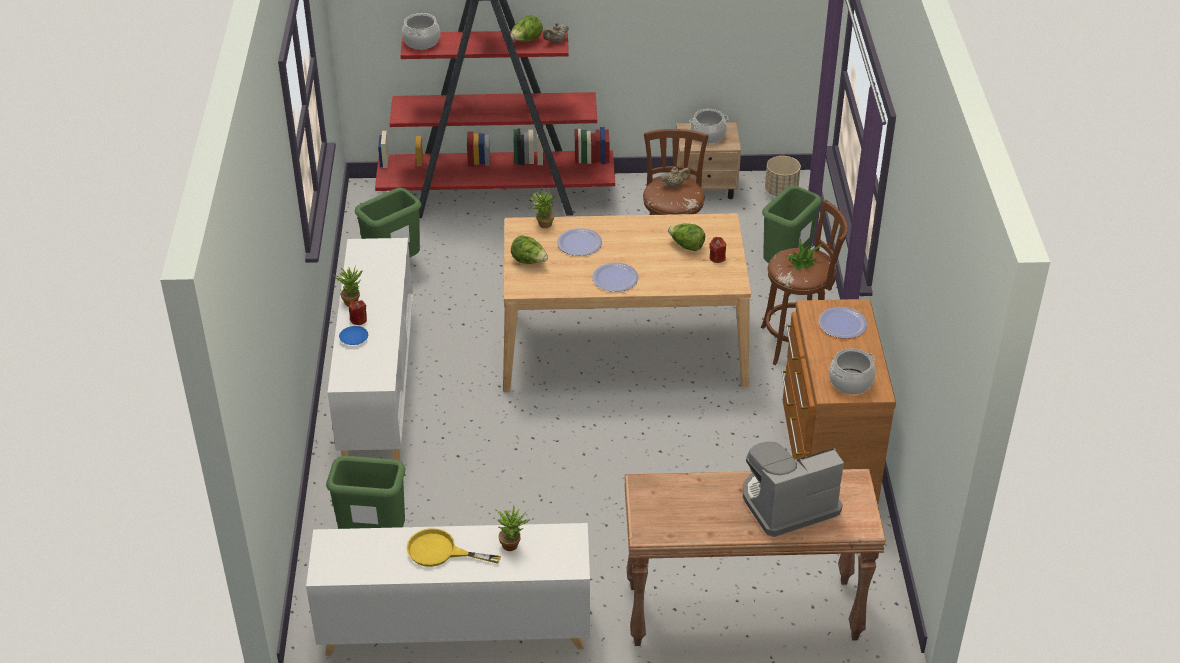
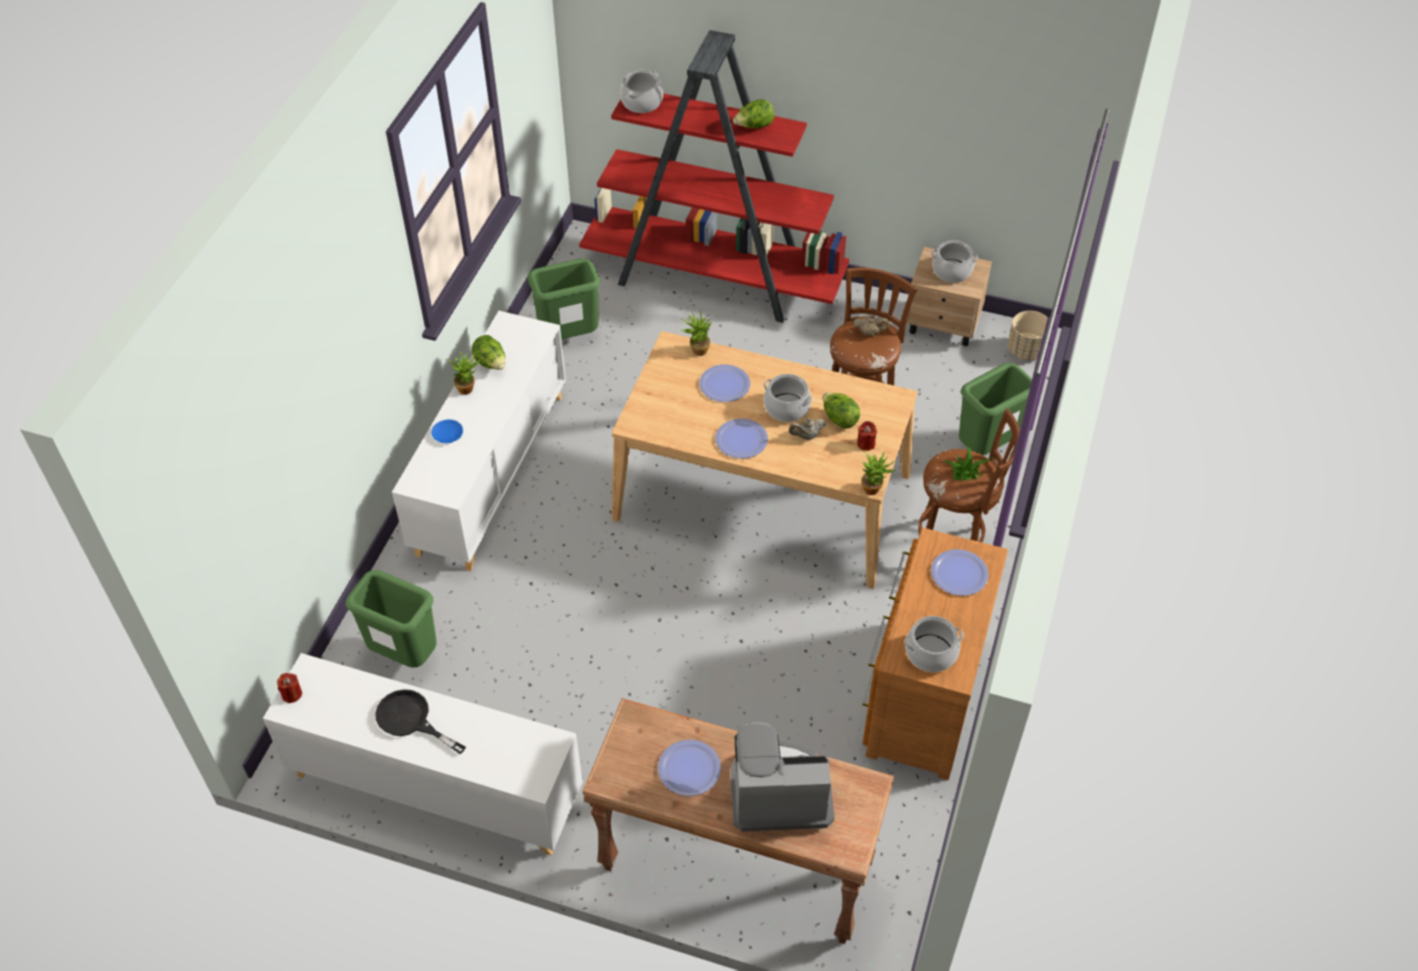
camera: 20 degrees right, 10 degrees up
(358, 320) = (463, 413): red candle -> red candle (292, 694)
(440, 551) = (411, 720): yellow frying pan -> black frying pan
(513, 544) = (487, 735): potted plant -> potted plant (874, 488)
(529, 261) = (660, 393): lettuce -> lettuce (491, 364)
(556, 41) = (786, 135): beige teapot -> beige teapot (806, 436)
(640, 248) = (787, 407): none -> cooking pot
(707, 507) = (689, 768): none -> plate

